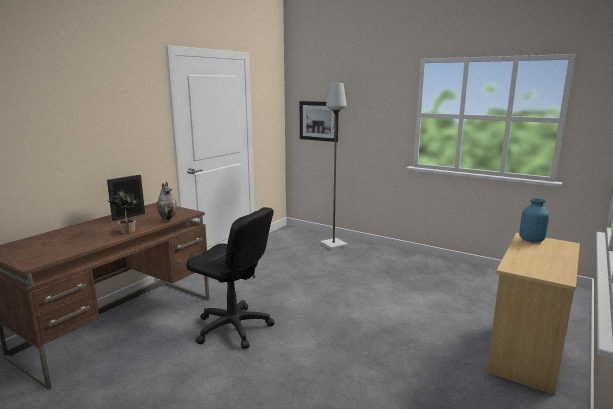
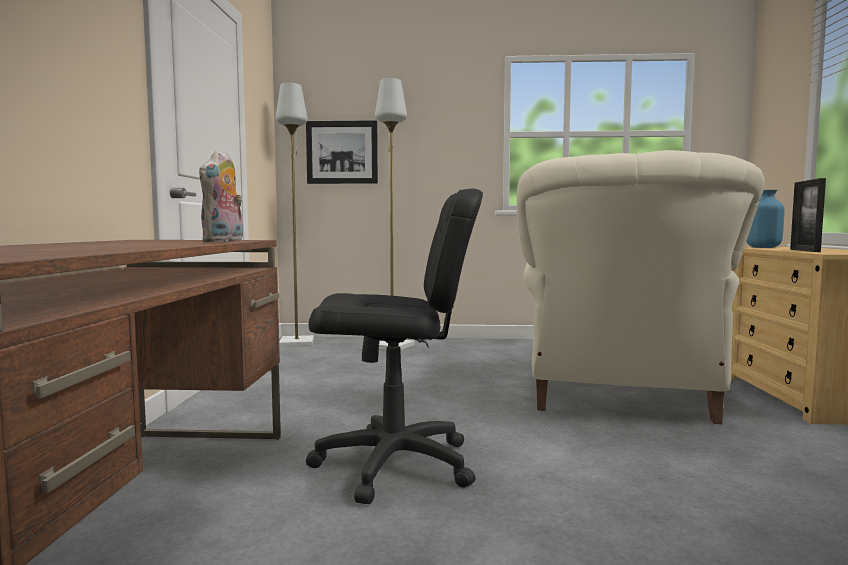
camera: 30 degrees left, 10 degrees down
(127, 230) = (162, 245): potted plant -> none
(129, 217) = (110, 242): picture frame -> picture frame (804, 250)
(168, 219) = (224, 241): vase -> plush toy
(288, 232) = (297, 343): none -> grey floor lamp
(405, 315) = (618, 394): none -> beige armchair

